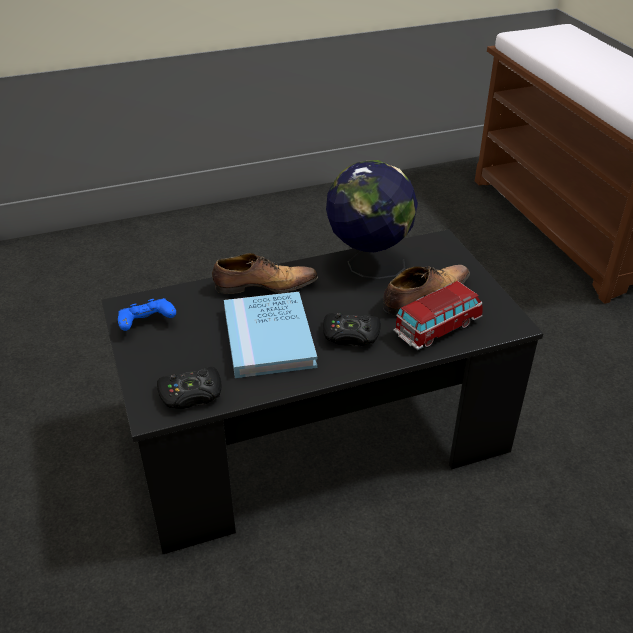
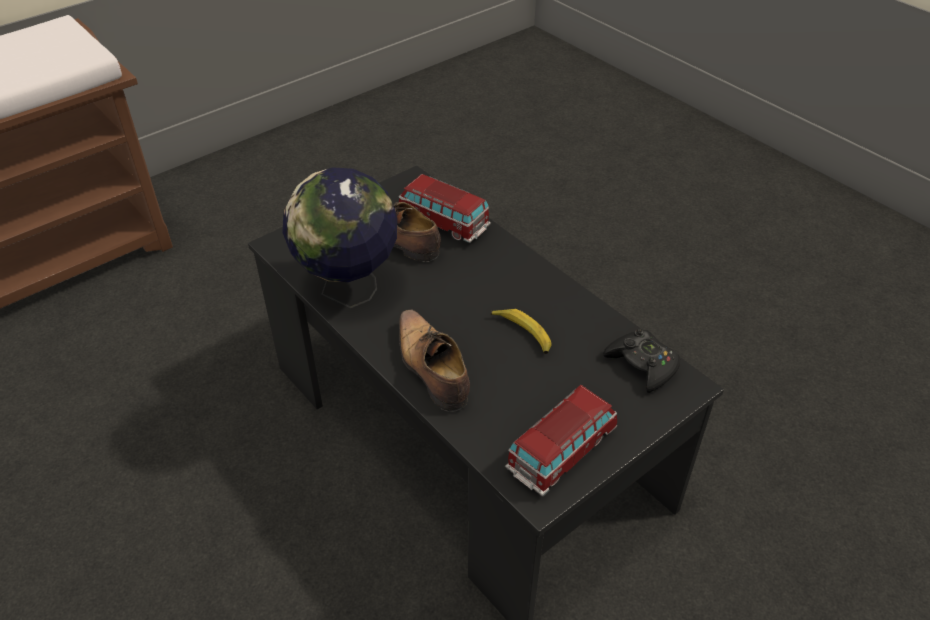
camera: 110 degrees left, 5 degrees up
(147, 324) = (561, 452): blue game controller -> toy car
(269, 338) = (523, 334): blue book -> banana
(351, 335) = (485, 276): black game controller -> none

